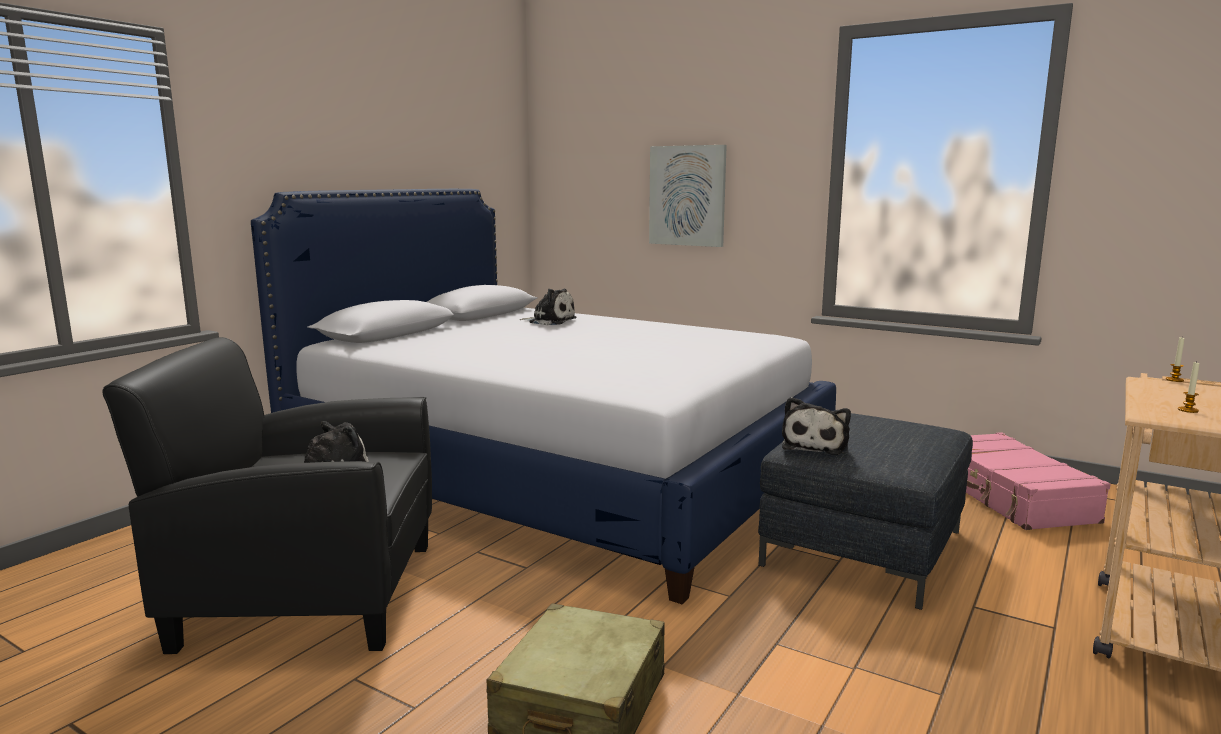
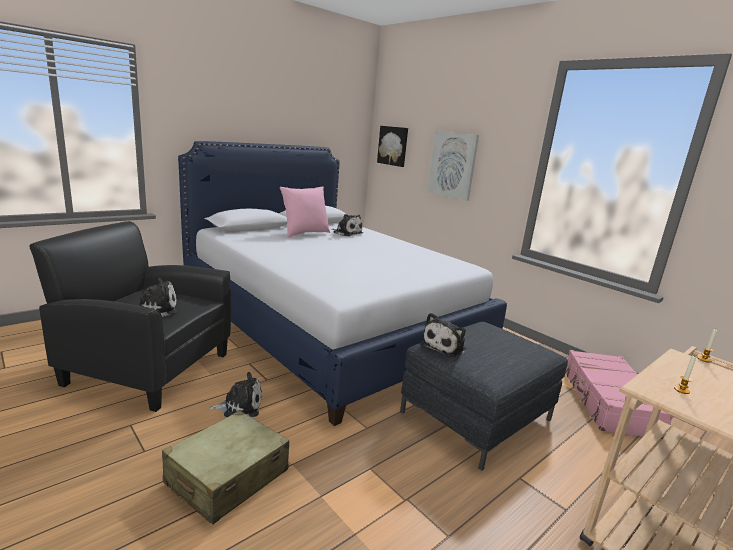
camera: 15 degrees right, 5 degrees up
(488, 330) = (304, 233): none -> pink pillow
(515, 611) = (240, 406): none -> plush toy
(574, 178) = (393, 146): none -> picture

